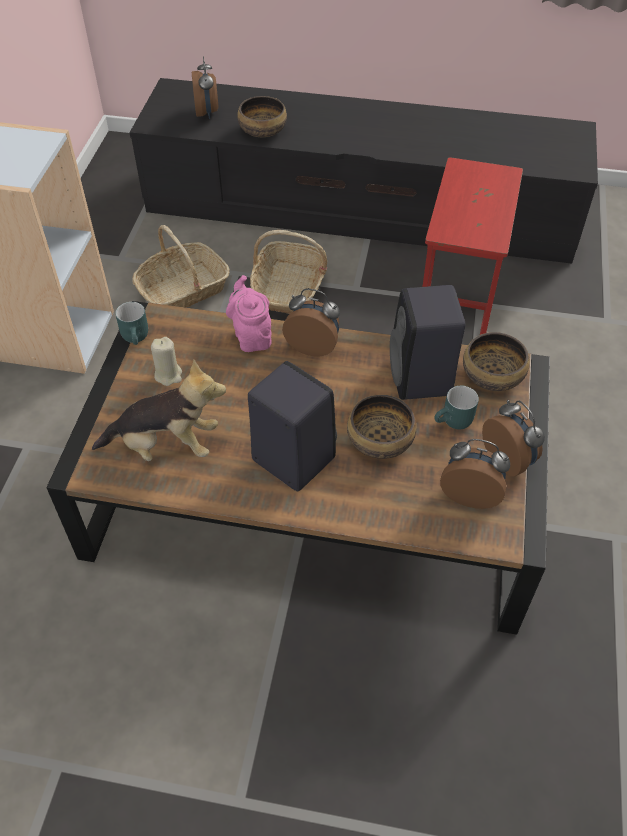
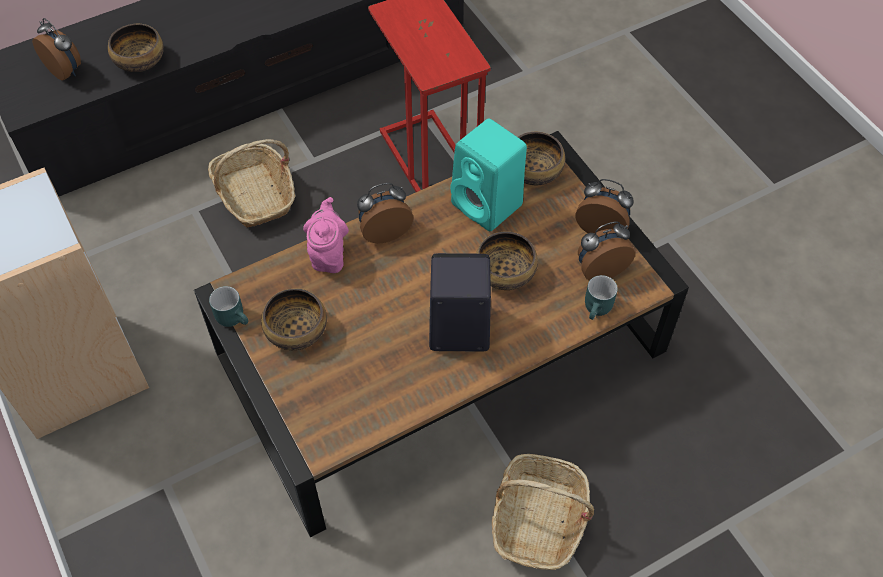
camera: 40 degrees left, 5 degrees up
(166, 445) = (355, 386): plush toy -> none
(168, 375) = (295, 330): beige candle -> bowl
(183, 290) = (161, 255): basket -> basket (538, 520)
(251, 336) = (328, 255): pink teapot -> pink teapot turned 60 degrees clockwise
(422, 379) = (489, 205): black speaker -> turquoise speaker
(454, 422) = (542, 224): turquoise mug -> turquoise mug (598, 310)

